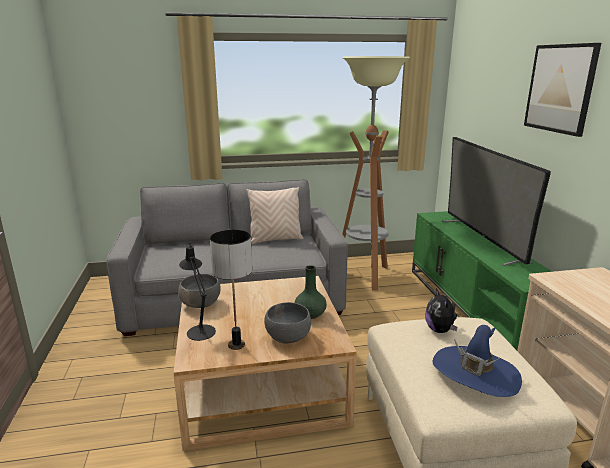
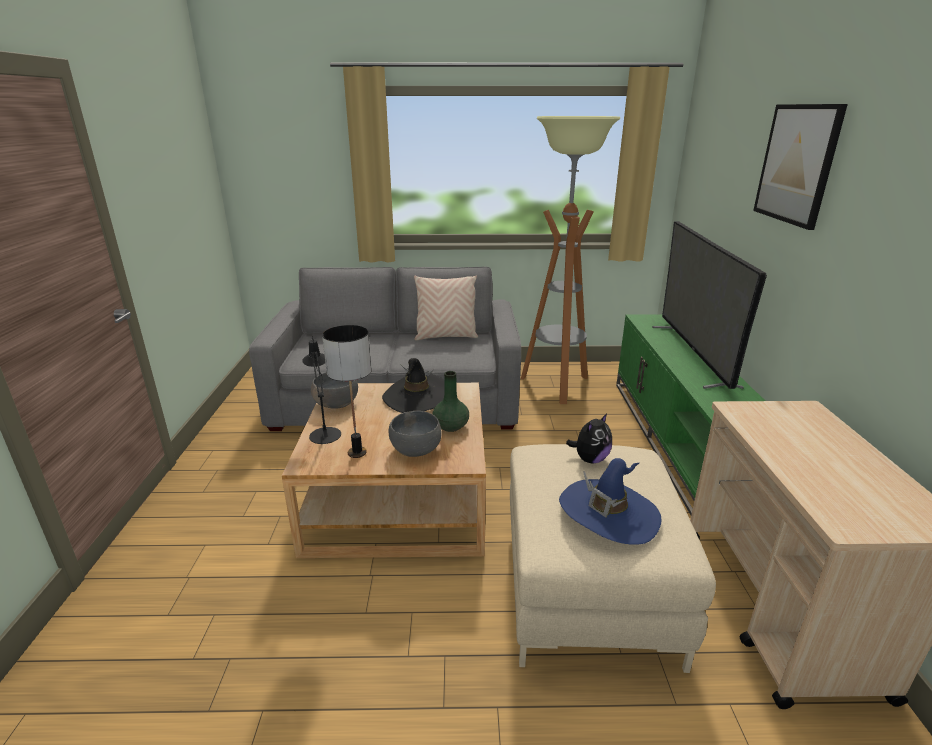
camera: 10 degrees right, 5 degrees up
(270, 292) = (416, 397): none -> black hat
(440, 330) = (590, 459): plush toy -> plush toy turned 135 degrees counterclockwise

